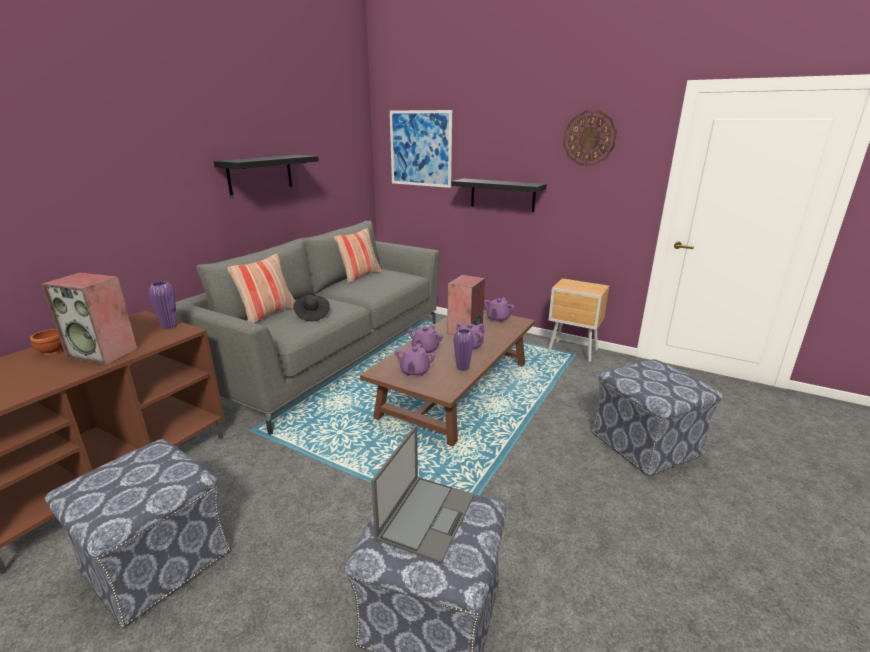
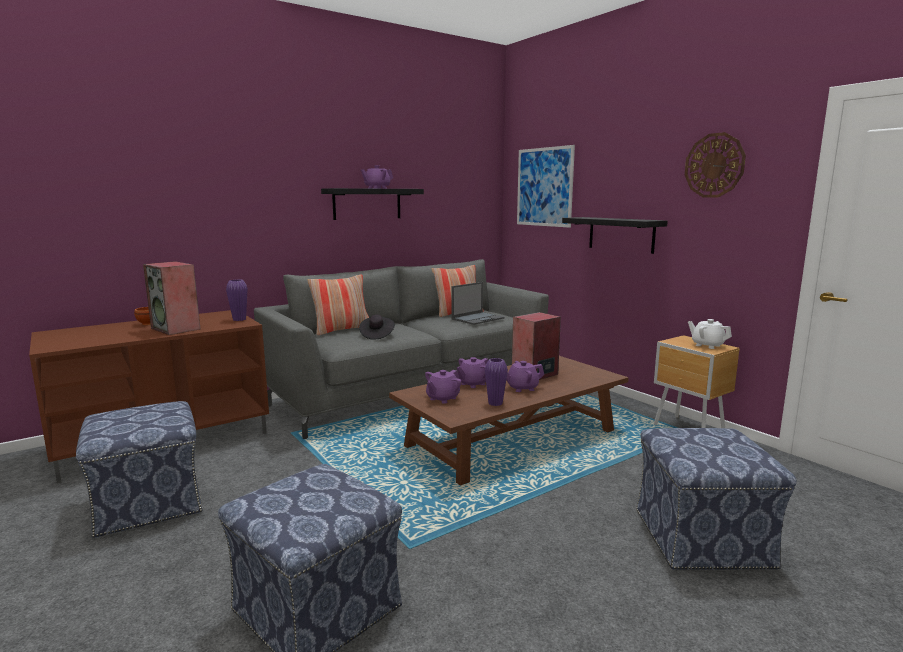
camera: 25 degrees right, 10 degrees down
(427, 515) = (313, 490): laptop -> laptop (478, 318)
(498, 319) = (583, 370): purple teapot -> purple teapot (377, 188)
(588, 286) = (707, 345): none -> white teapot

